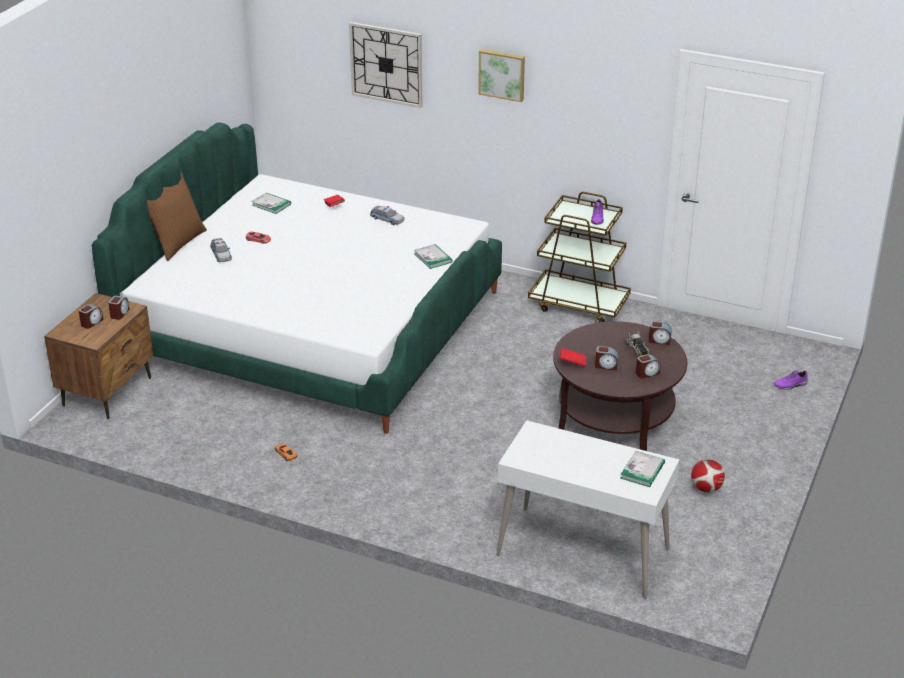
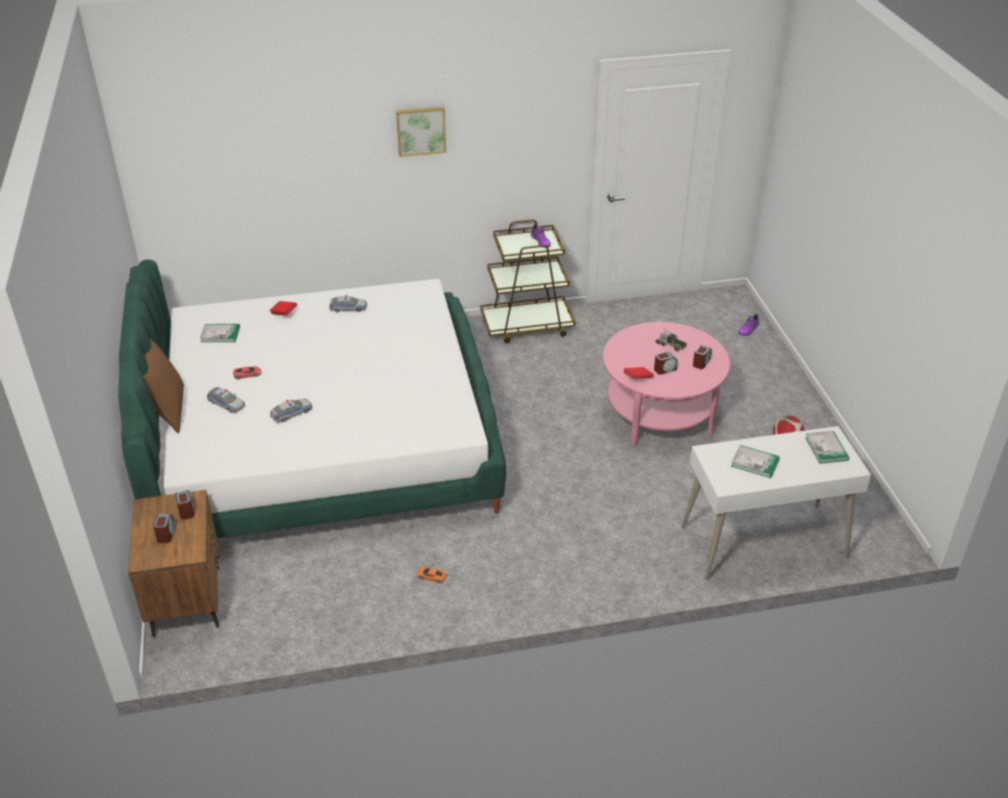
camera: 35 degrees left, 5 degrees up
(258, 278) = (291, 413): none -> toy car
(386, 64) = (290, 153): wall clock -> none
(433, 258) = (430, 329): book -> book (755, 463)
(615, 417) = (660, 412): brown coffee table -> pink coffee table
(659, 340) = (677, 330): alarm clock -> none

